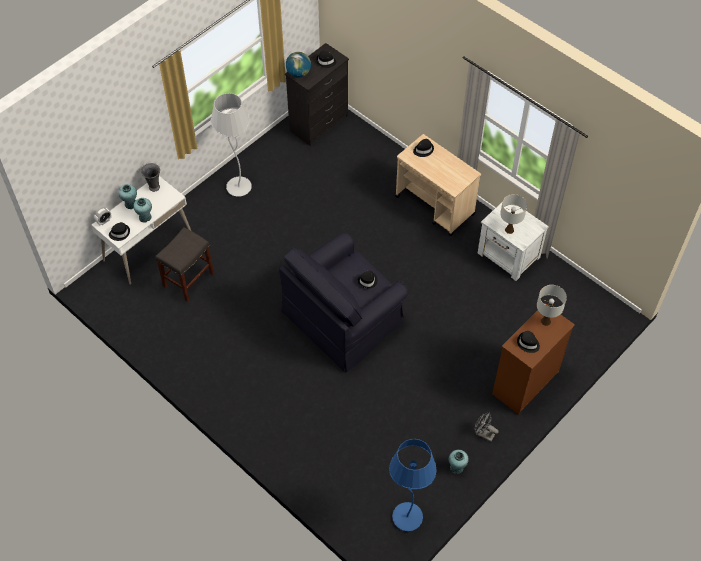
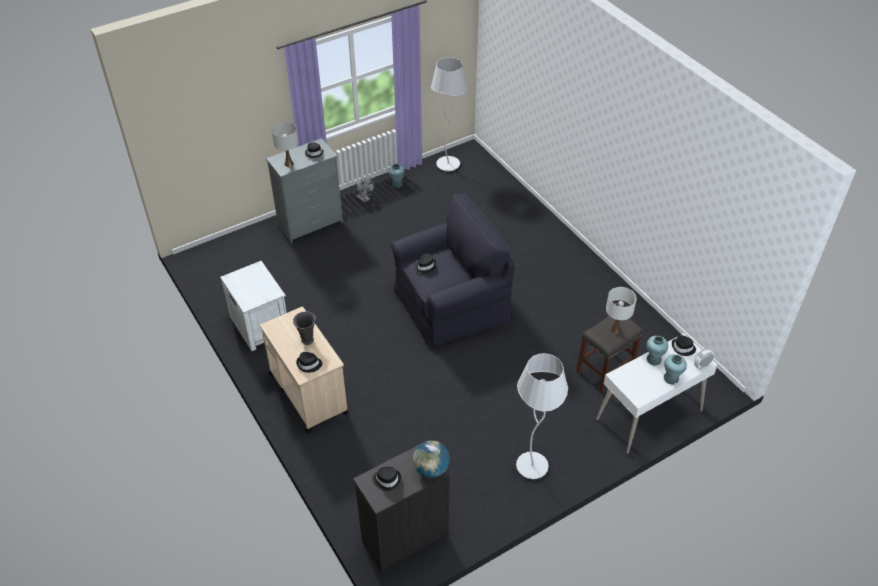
camera: 165 degrees left, 10 degrees down
(154, 187) = (642, 393): grey vase -> grey vase (307, 340)
(407, 517) = (448, 164): blue floor lamp -> white floor lamp
(509, 230) = (261, 281): white table lamp -> white table lamp (615, 330)
(524, 383) = (311, 224): brown dresser -> grey dresser

